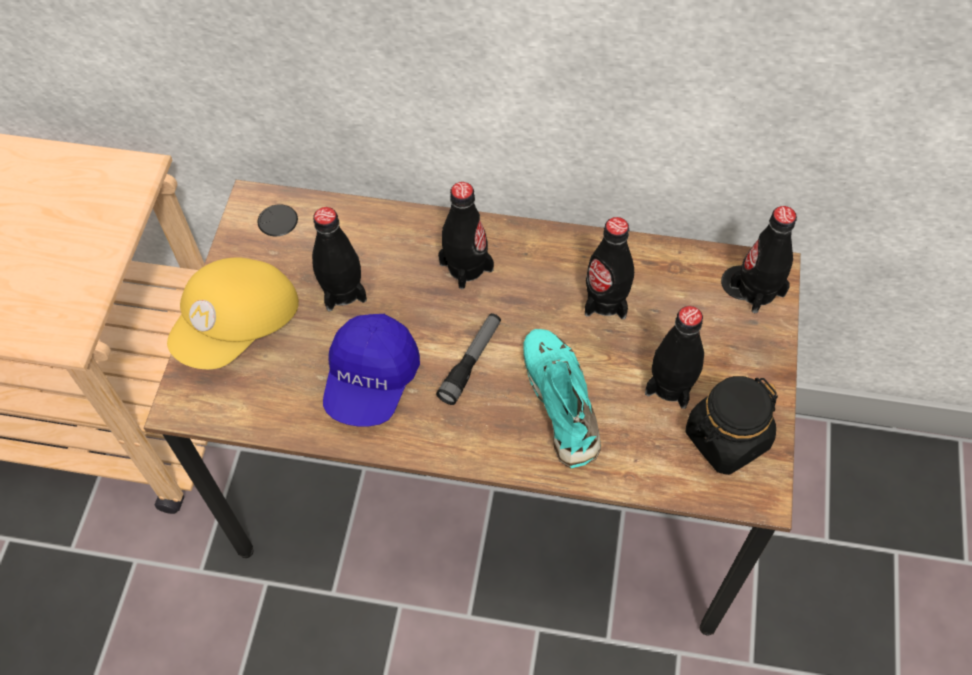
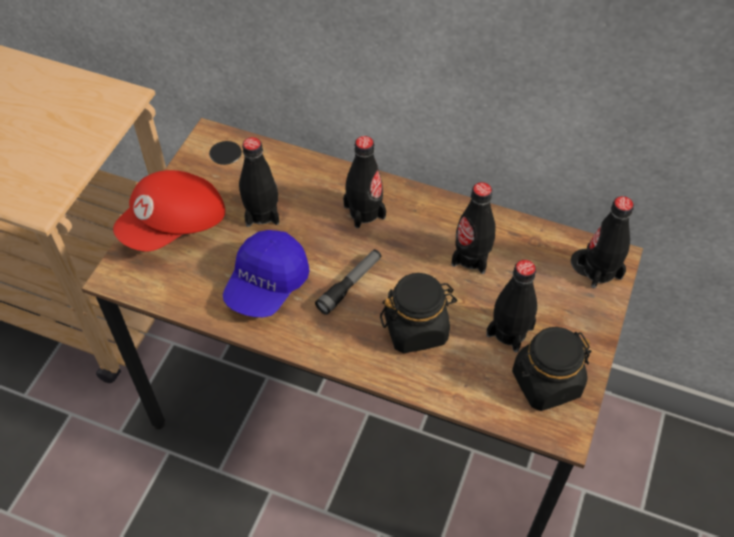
camera: 10 degrees right, 5 degrees down
(240, 326) = (175, 226): yellow cap -> red cap
(562, 401) = (416, 328): turquoise shoe -> black jar

